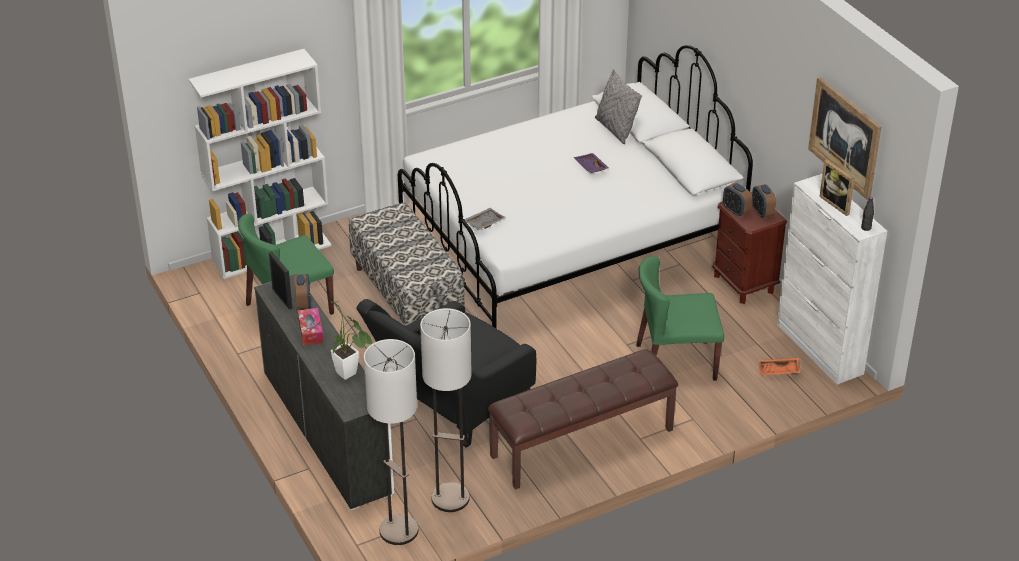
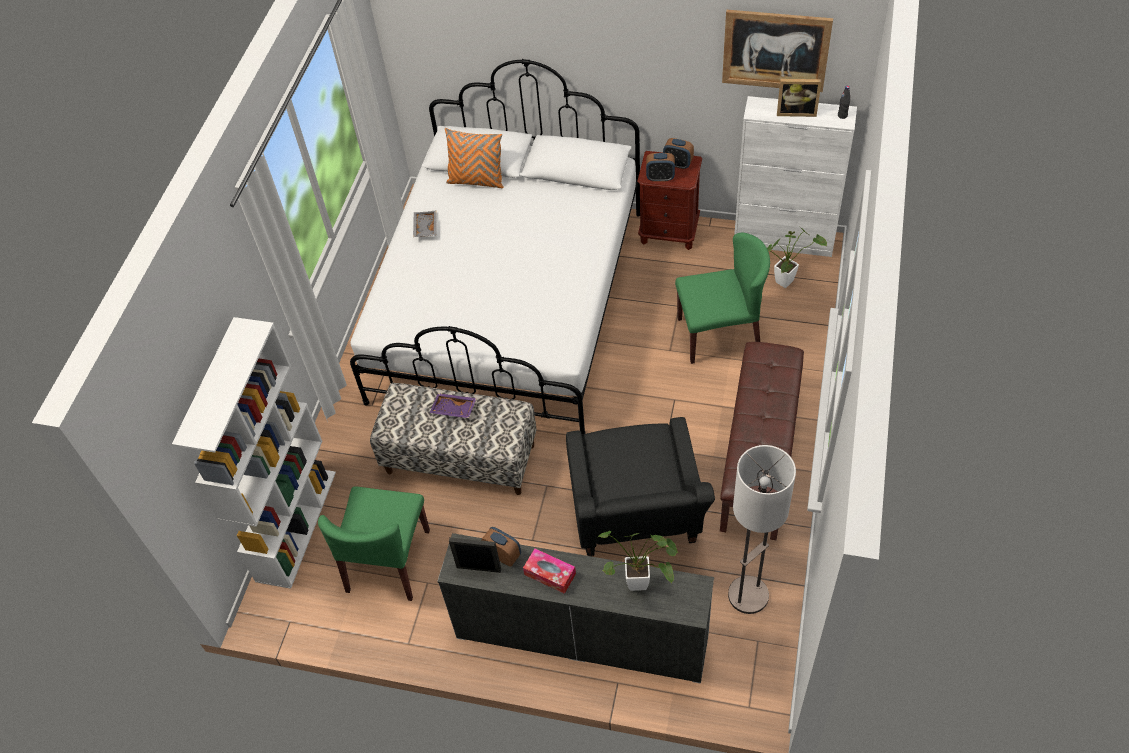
camera: 45 degrees left, 15 degrees up
(399, 530) = (757, 661): floor lamp -> none
(483, 223) = (508, 346): grey tray -> grey tray (425, 228)
(590, 167) = (509, 228): purple tray -> purple tray (453, 410)
(615, 129) = (476, 180): grey pillow -> orange pillow
(675, 362) = (719, 334): green chair -> green chair turned 135 degrees counterclockwise
(778, 371) = (787, 280): orange tray -> potted plant

